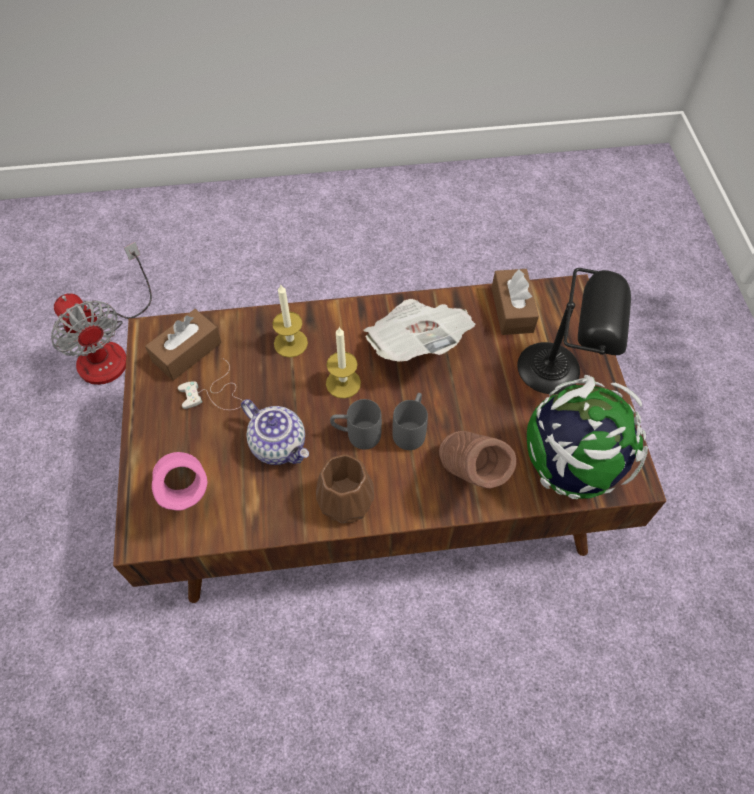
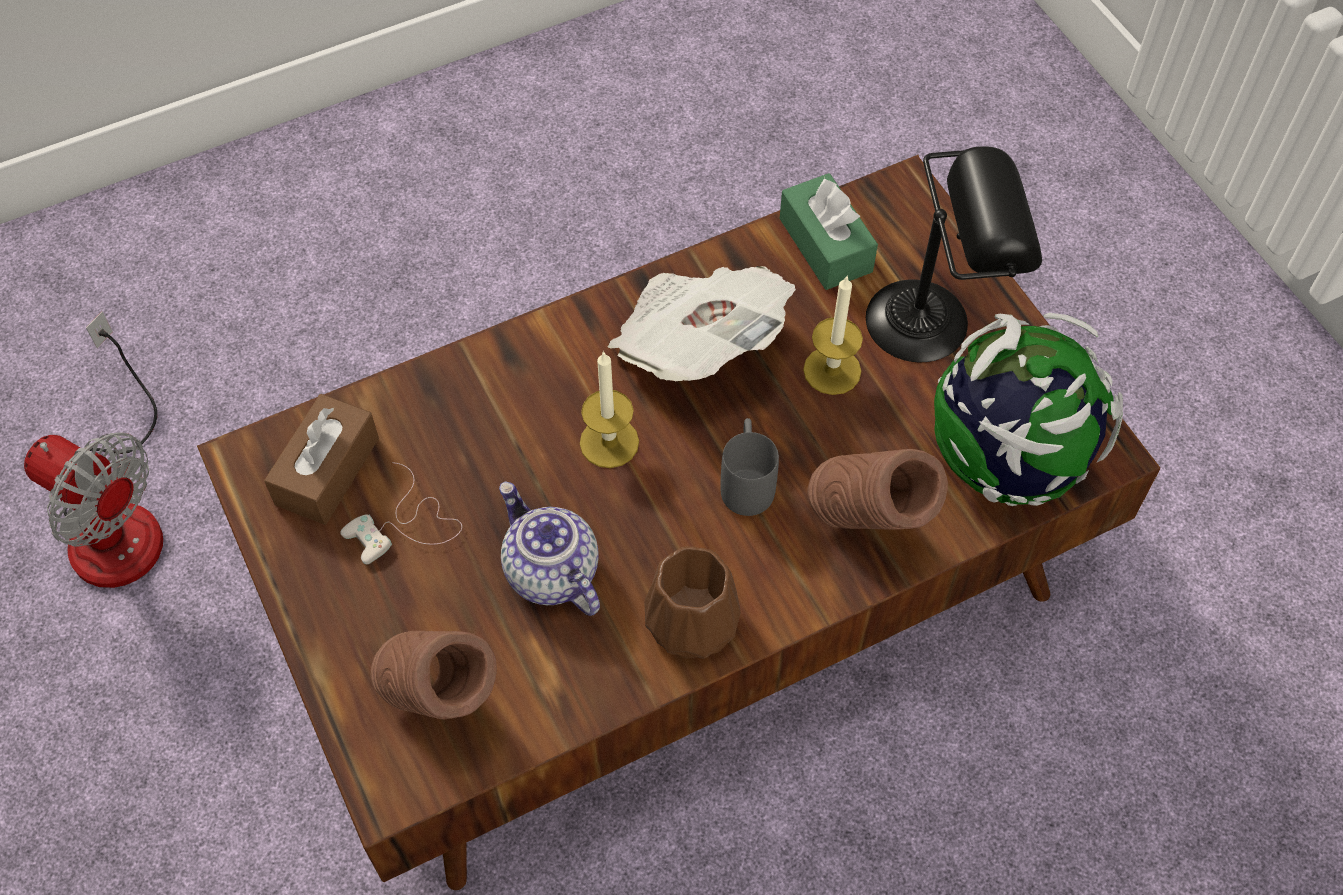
camera: 20 degrees left, 0 degrees up
(189, 499) = (443, 704): pink vase -> brown vase
(279, 445) = (550, 572): teapot -> teapot turned 150 degrees counterclockwise
(290, 343) = (495, 404): candle -> candle (832, 370)
(356, 435) = (665, 517): grey mug -> none
(512, 310) = (825, 245): brown tissue box -> green tissue box

